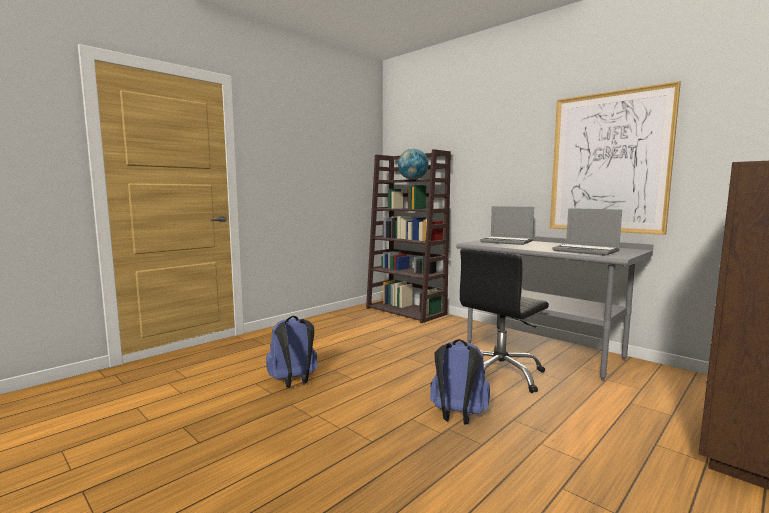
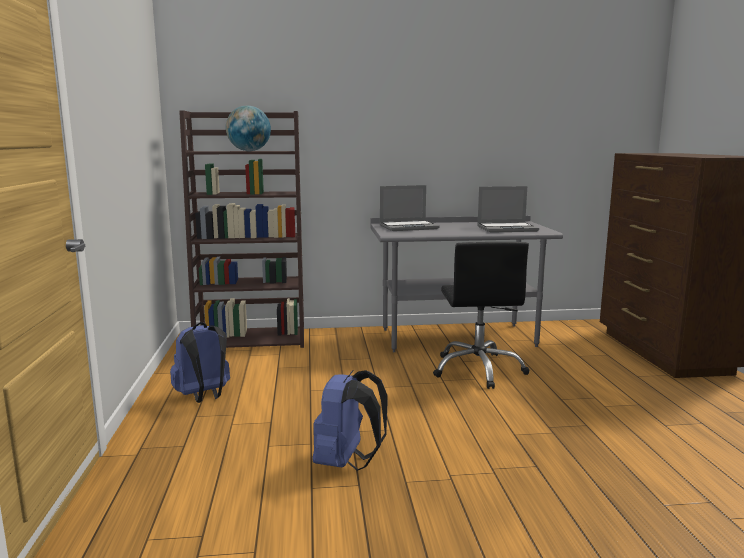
camera: 50 degrees left, 5 degrees up
(457, 416) = (533, 415): blue backpack -> blue backpack (204, 396)
(608, 163) = (488, 138): picture -> none

